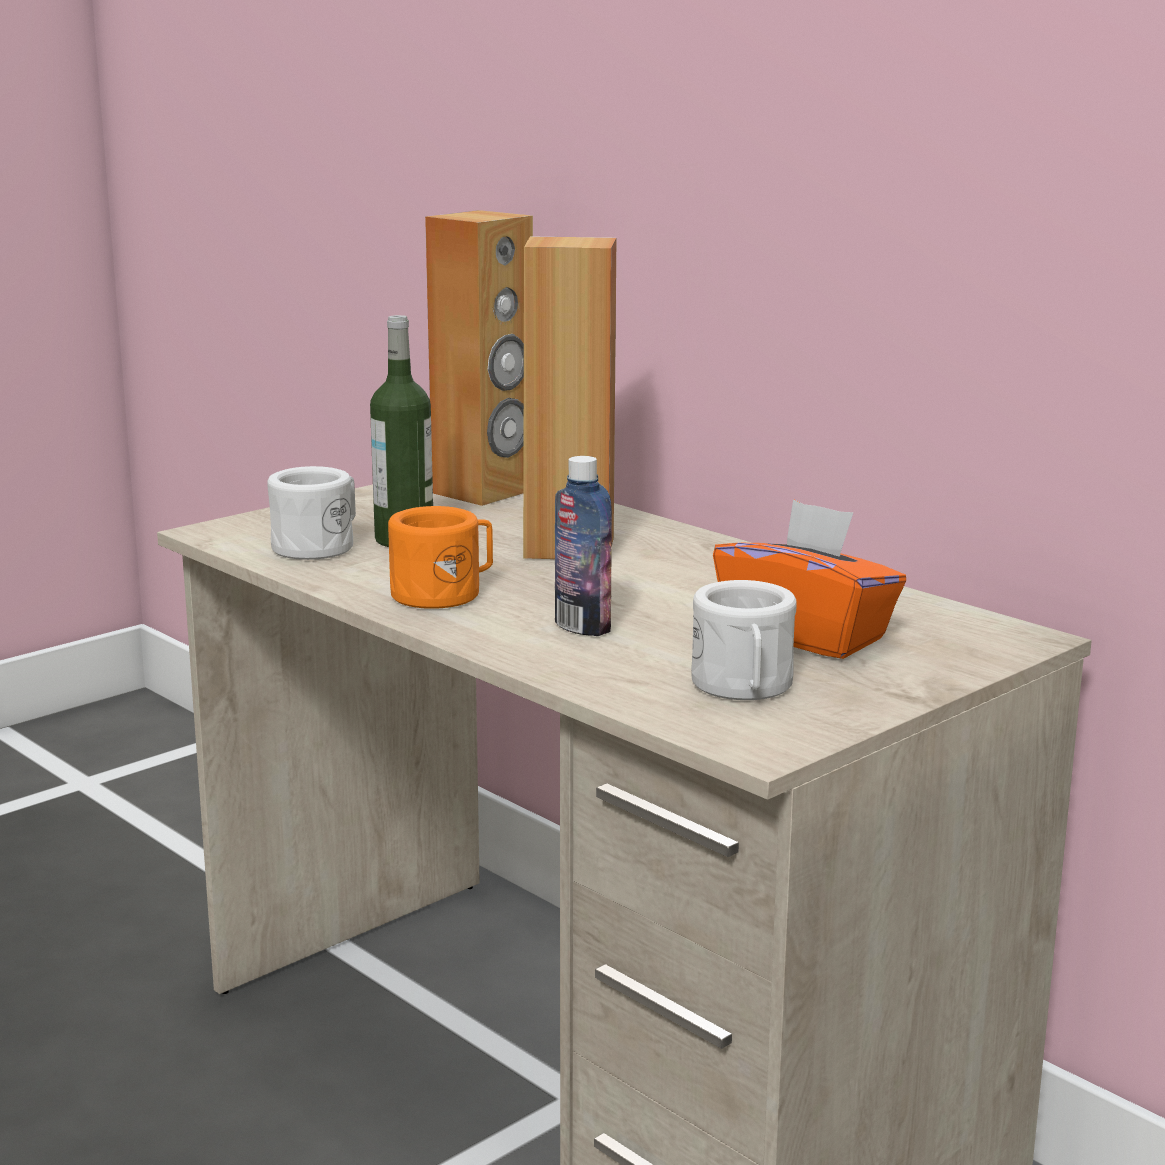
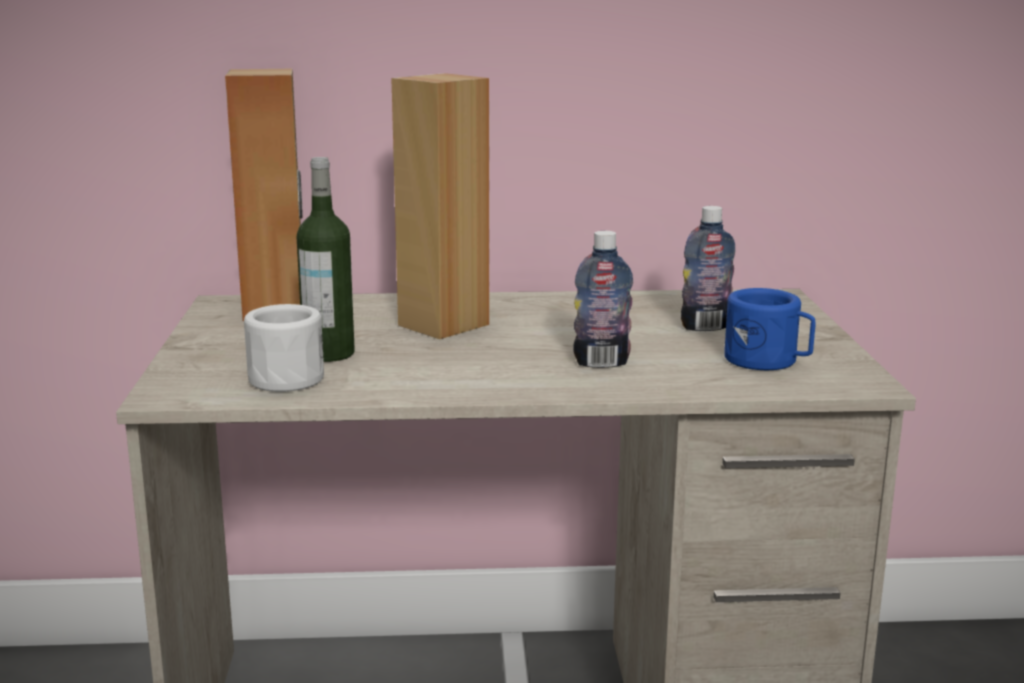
camera: 50 degrees left, 0 degrees up
(445, 593) = (468, 374): orange mug -> none
(744, 688) = (768, 361): white mug -> blue mug
(807, 635) = (705, 327): orange tissue box -> bottle

